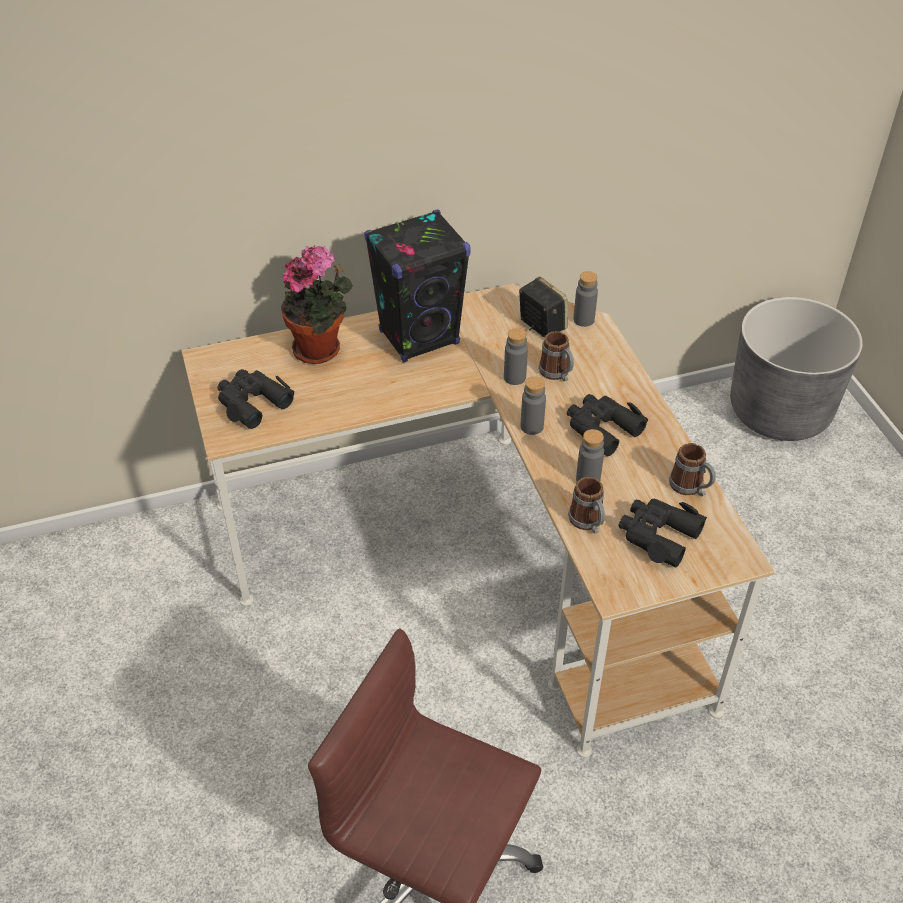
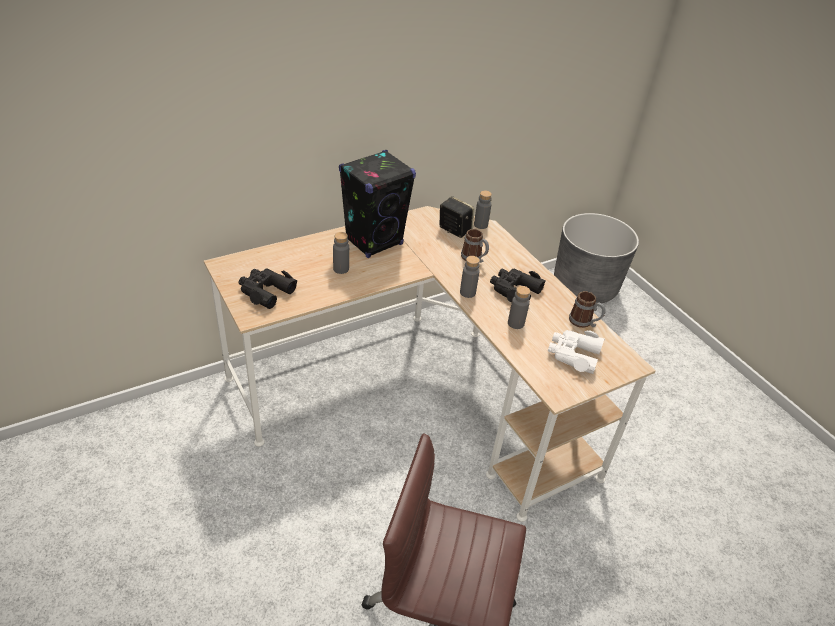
camera: 15 degrees left, 5 degrees down
(321, 349) = (307, 253): potted plant -> none
(514, 377) = (446, 263): grey bottle -> grey bottle (341, 269)
(588, 523) = (525, 351): mug -> none
(658, 535) = (573, 355): black binoculars -> white binoculars

